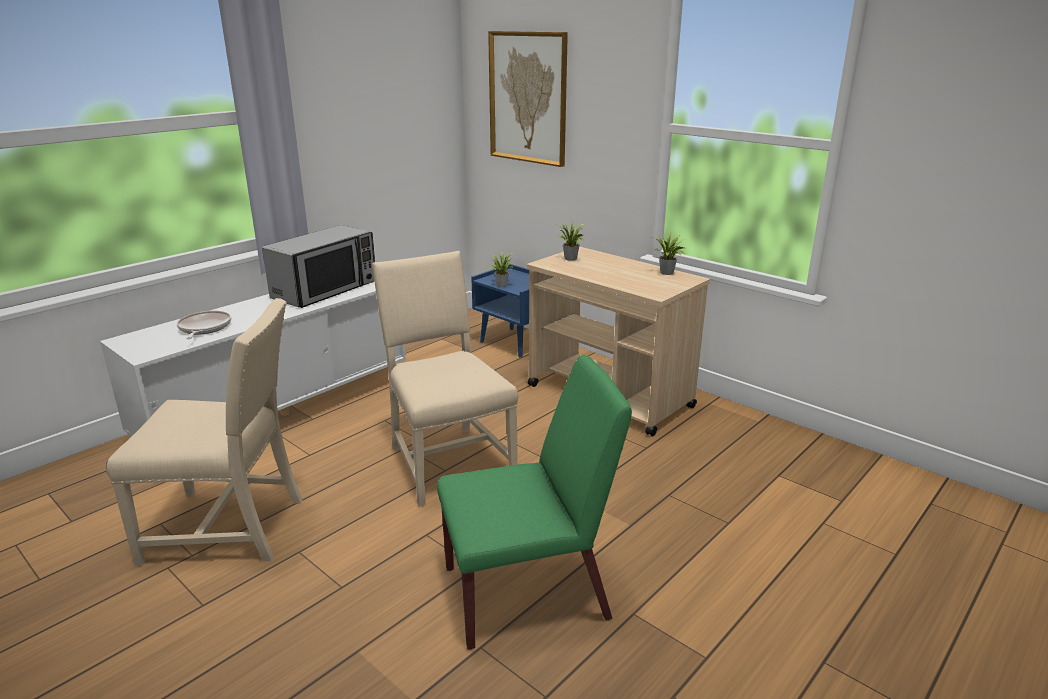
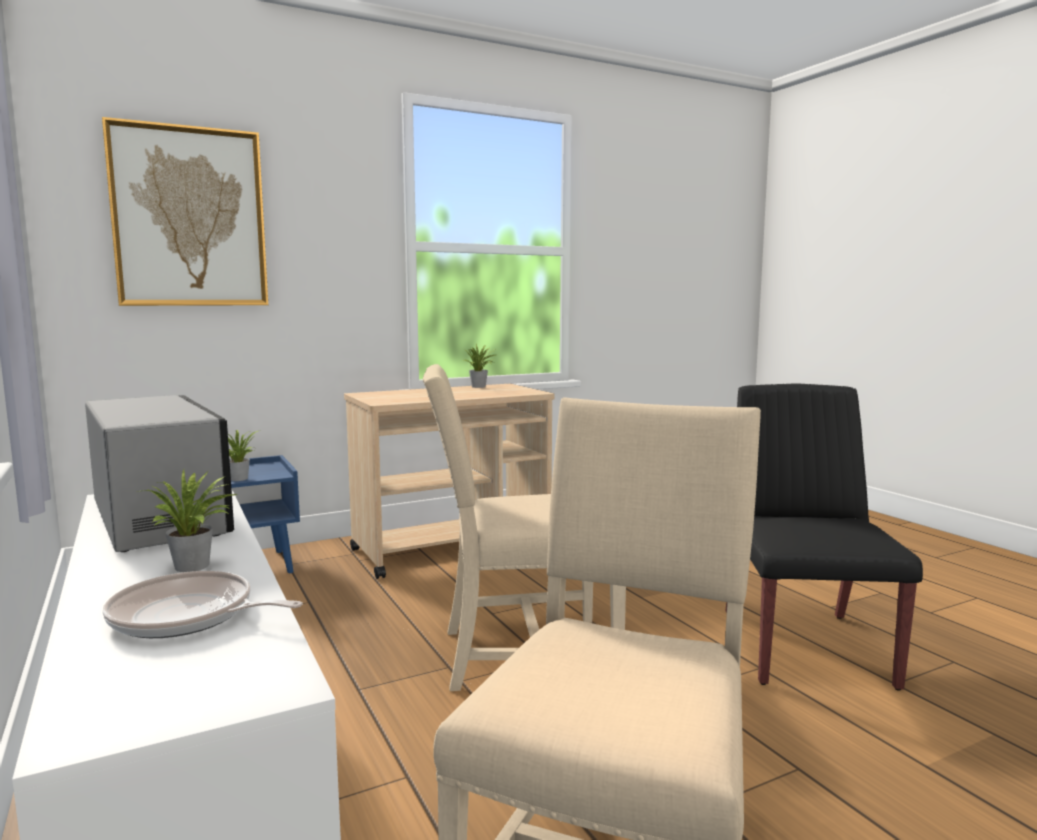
camera: 70 degrees left, 15 degrees down
(528, 592) = (803, 646): green chair -> black chair
(570, 259) = (385, 397): potted plant -> potted plant (195, 567)

